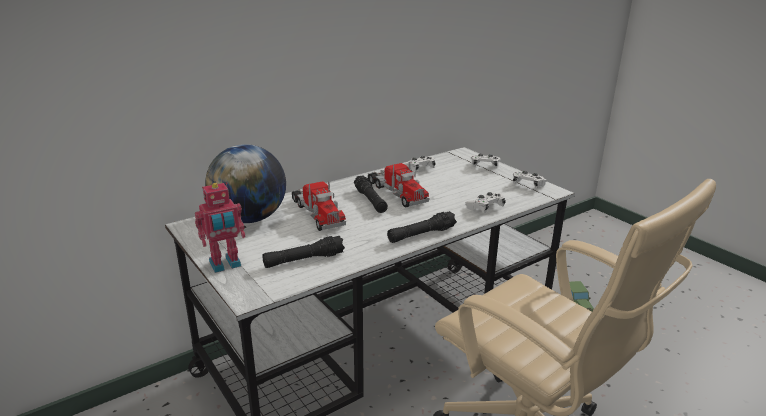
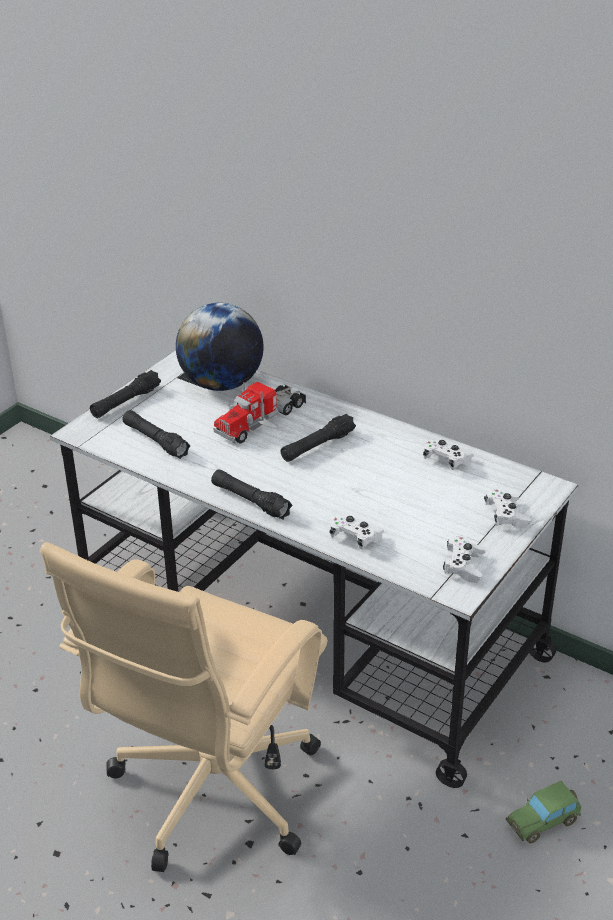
camera: 70 degrees right, 10 degrees up
(225, 265) = (125, 402): toy robot -> black flashlight
(396, 192) = (354, 459): toy truck -> none

